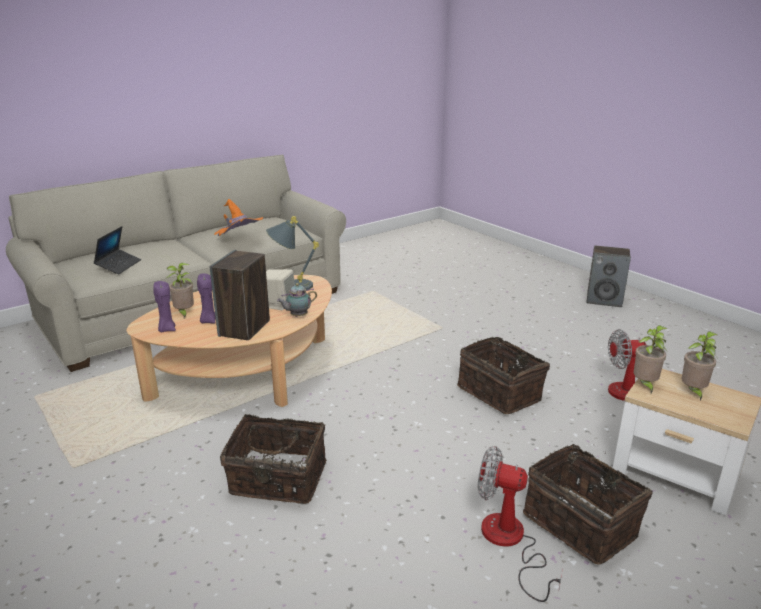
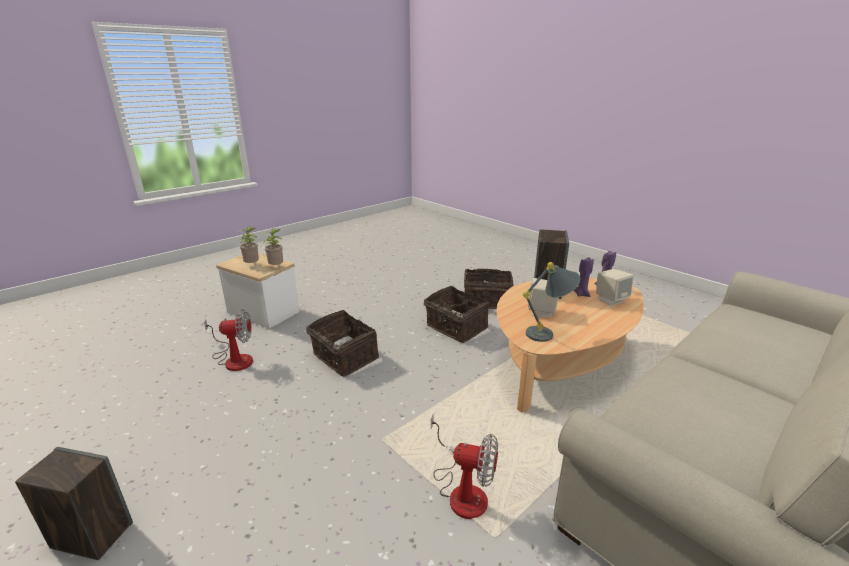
camera: 175 degrees right, 0 degrees up
(118, 265) = (749, 325): laptop -> none
(184, 313) = (611, 300): potted plant -> beige speaker
(239, 241) = (683, 381): orange hat -> none
(297, 316) = (514, 301): teapot -> none
(509, 542) = (369, 287): fan -> fan (462, 490)
(582, 523) = (332, 293): basket -> basket (455, 328)

